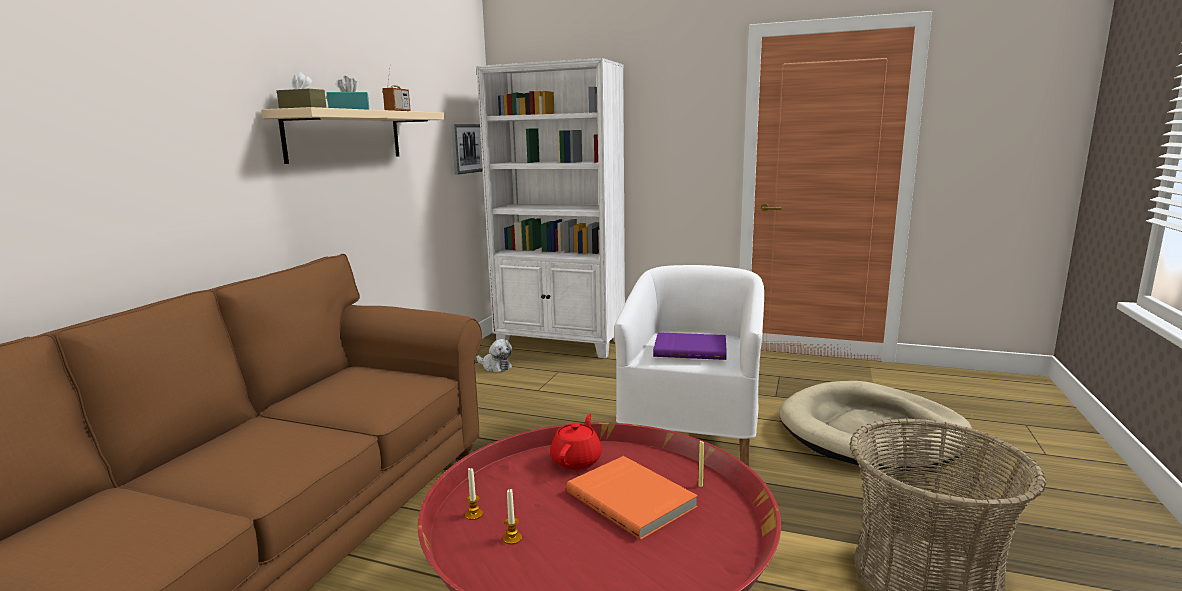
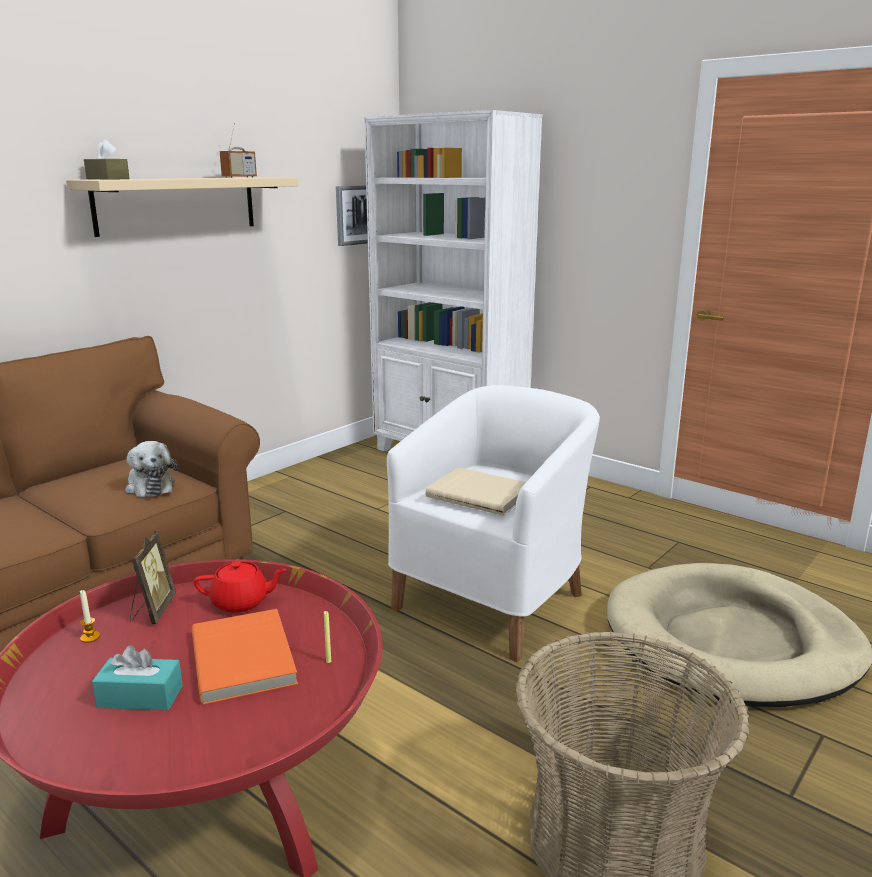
camera: 20 degrees right, 5 degrees up
(349, 109) = (168, 178): turquoise tissue box -> turquoise tissue box (140, 696)
(495, 367) = (356, 473): plush toy -> plush toy (150, 486)
(506, 482) = (152, 611): none -> picture frame
(512, 538) = (95, 670): candle -> none
(577, 460) = (241, 602): red teapot -> red teapot turned 45 degrees clockwise
(690, 349) = (480, 494): purple book -> beige book

